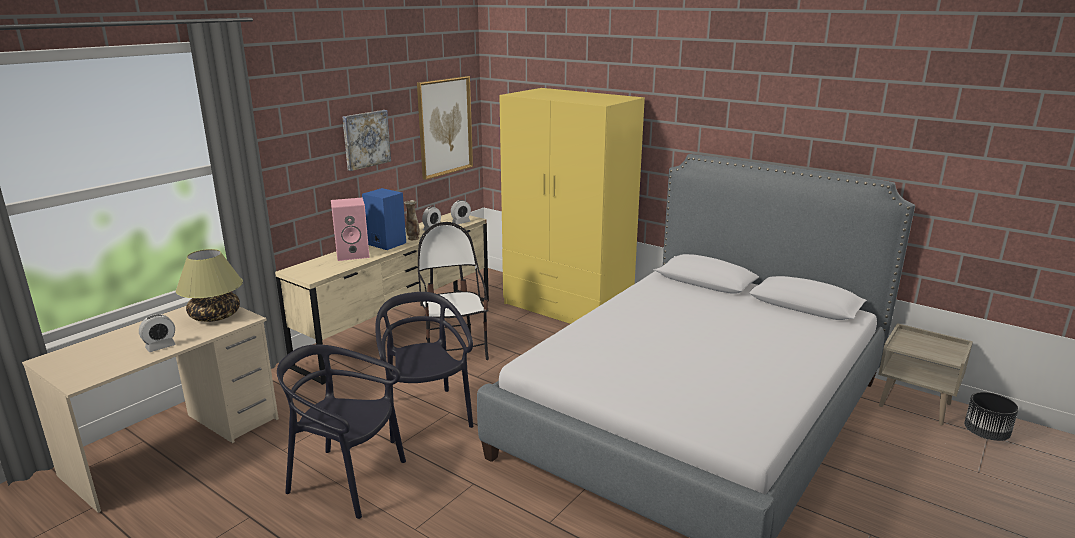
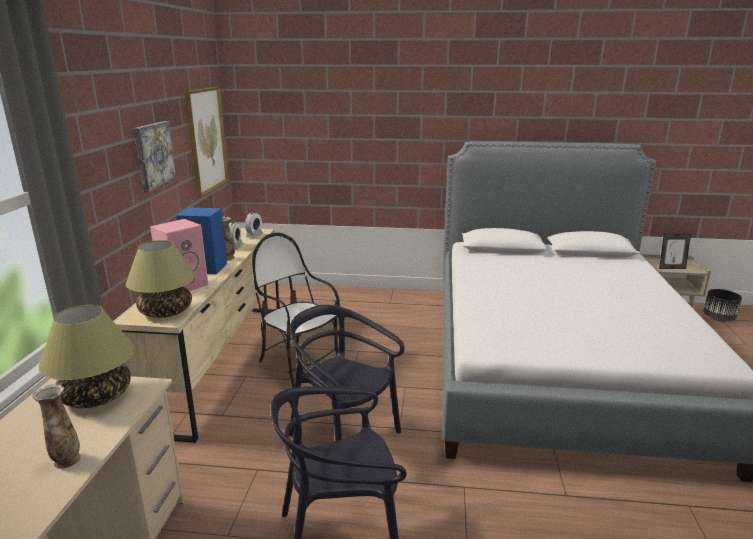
camera: 30 degrees left, 0 degrees up
(160, 347) = (66, 460): alarm clock -> vase
(317, 271) = (166, 311): none -> table lamp
(567, 308) = (356, 300): yellow wardrobe -> none
(917, 349) = (671, 268): none -> picture frame

